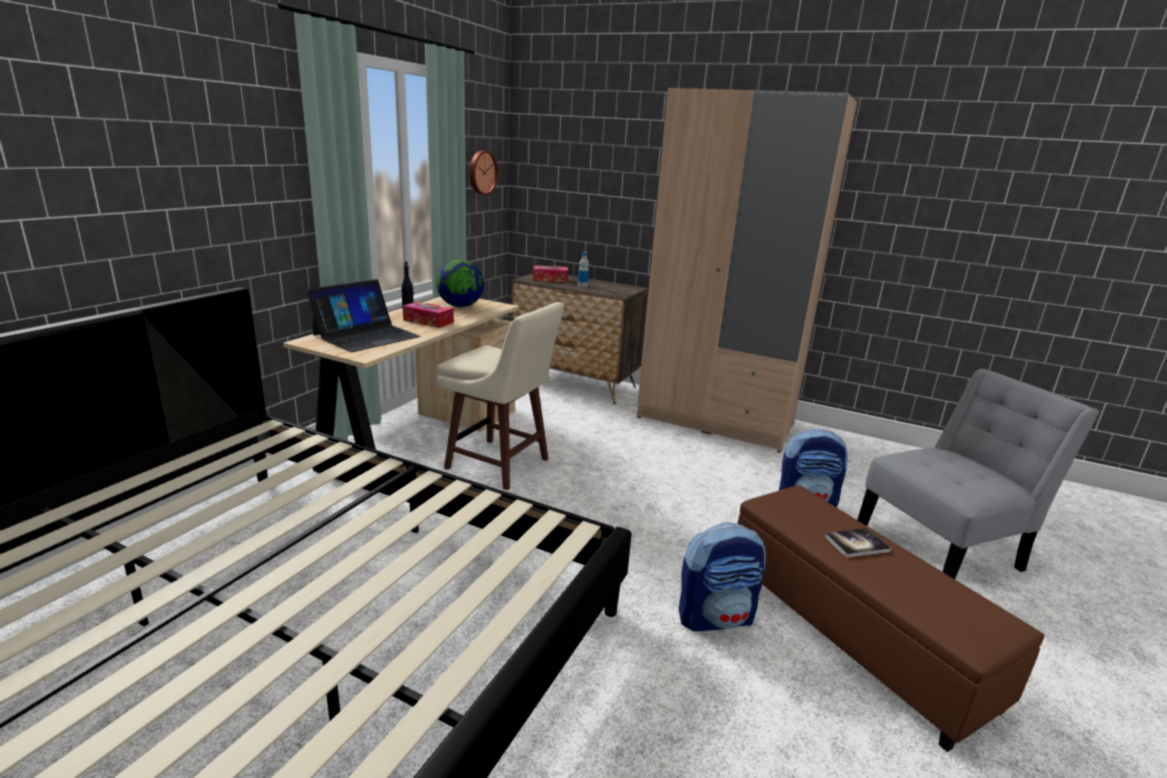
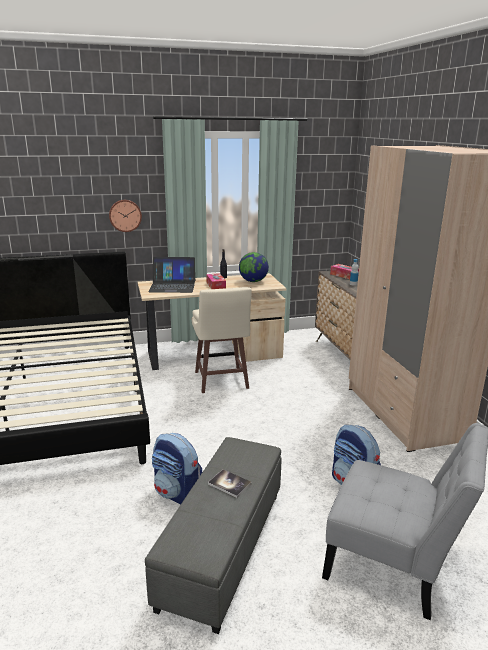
camera: 50 degrees right, 0 degrees up
(481, 172) = (320, 196): wall clock -> wall clock (125, 215)
(853, 633) = (224, 547): brown ottoman -> grey ottoman

